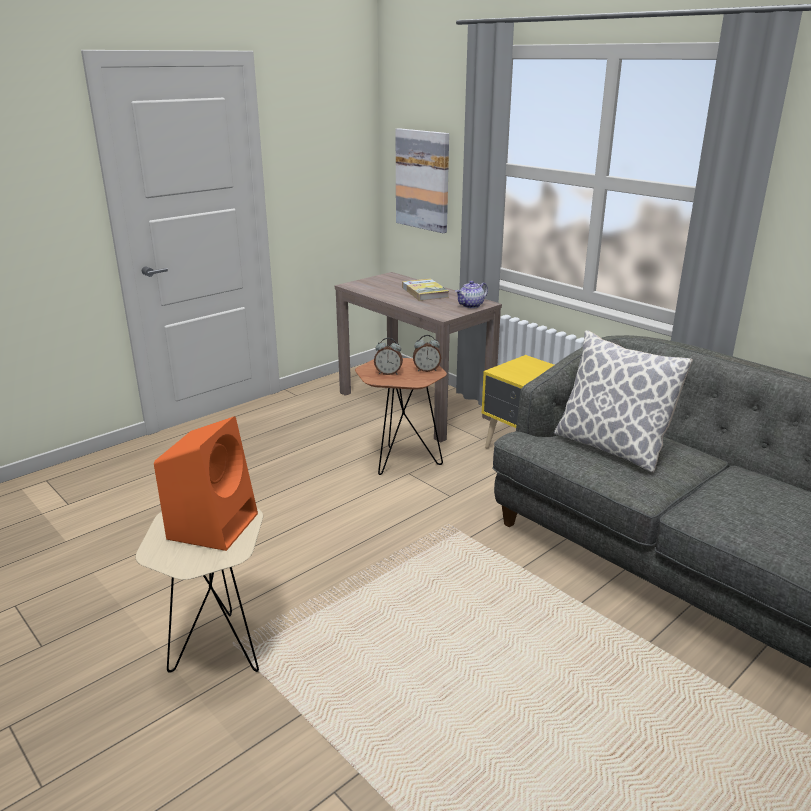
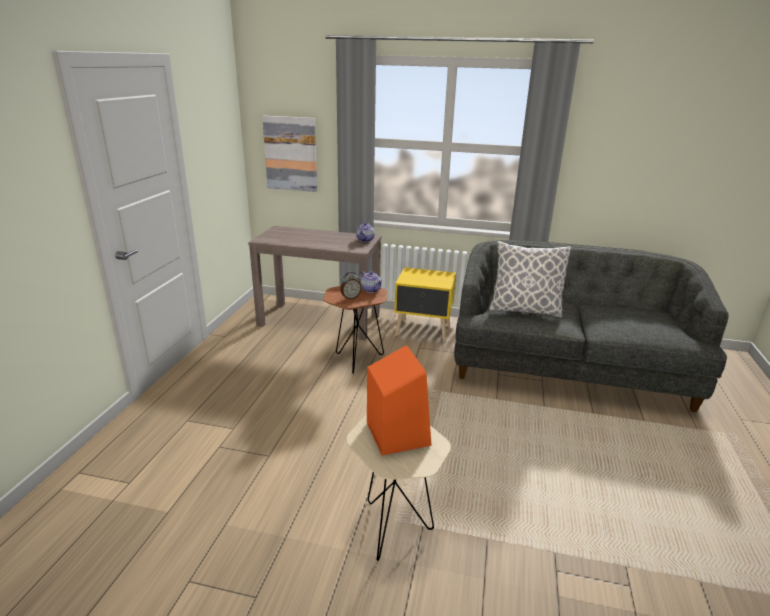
camera: 35 degrees left, 0 degrees up
(425, 292) = (321, 236): book -> none
(426, 370) = (371, 290): alarm clock -> teapot

